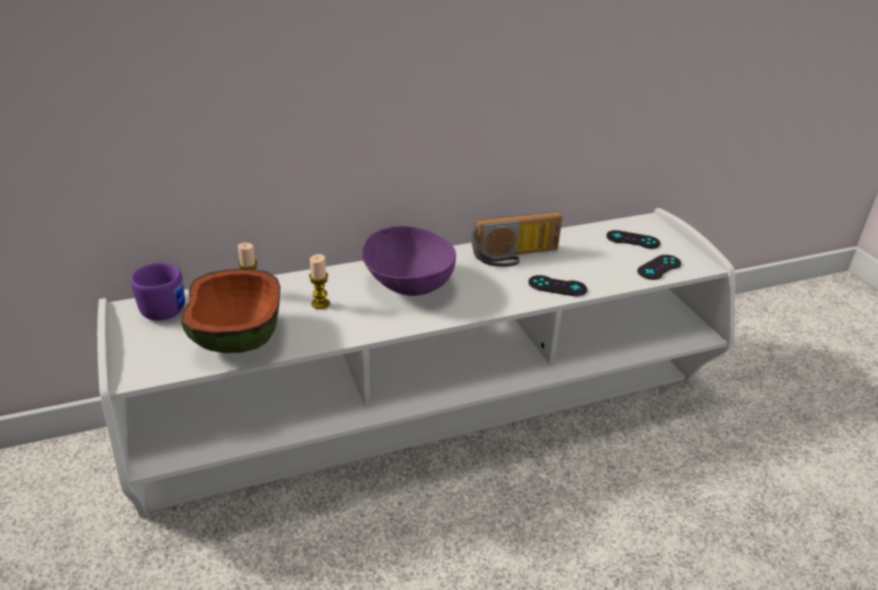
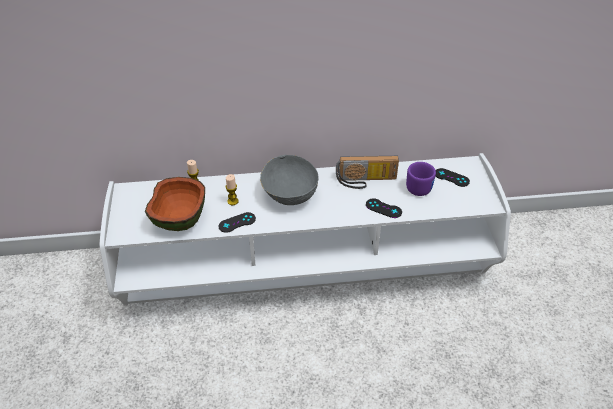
camera: 15 degrees right, 10 degrees up
(165, 306) = (144, 191): purple mug -> purple mug (418, 186)
(407, 284) = (289, 193): purple bowl -> grey bowl
(659, 267) = (459, 202): black game controller -> black game controller (237, 222)

